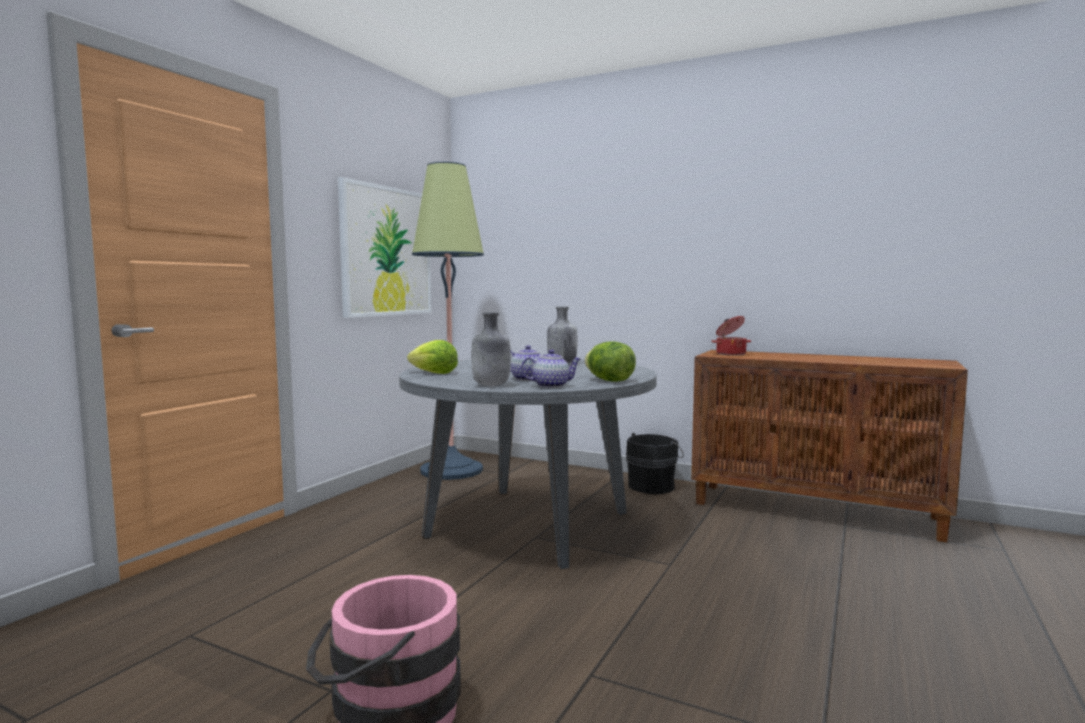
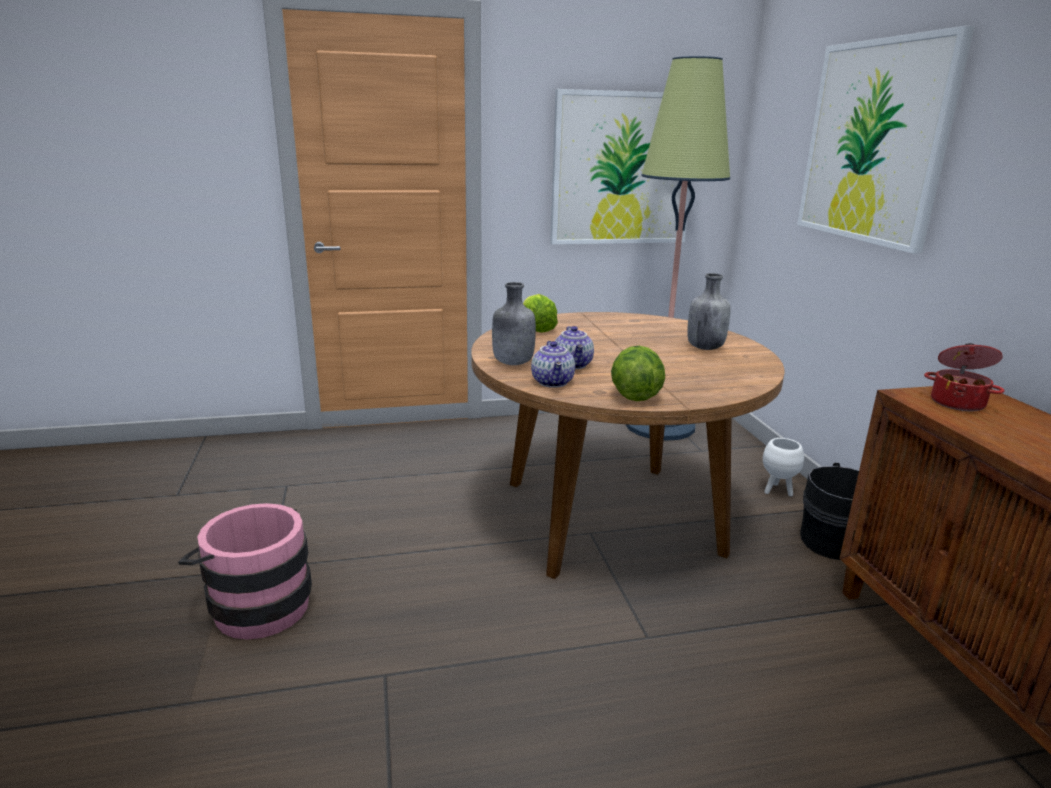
camera: 50 degrees right, 15 degrees up
(528, 524) = (611, 516): grey dining table -> brown dining table
(551, 386) = (553, 382): teapot -> teapot turned 45 degrees clockwise
(584, 477) = (777, 491): none -> white planter
(589, 224) = (874, 142): none -> picture

